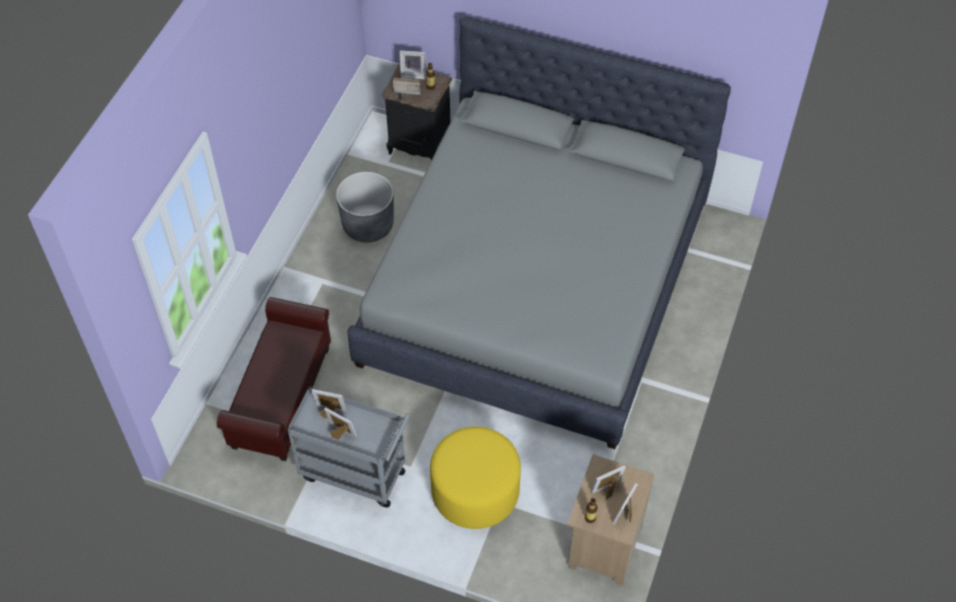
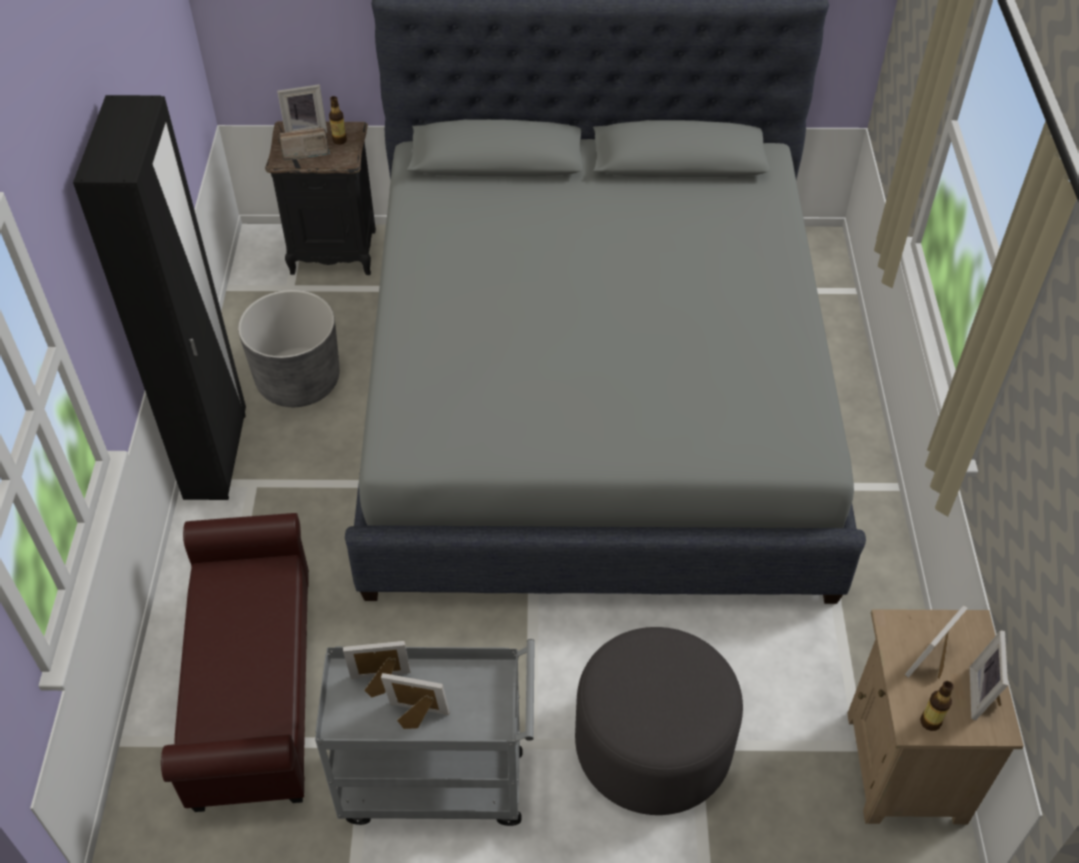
camera: 20 degrees left, 5 degrees down
(307, 258) = (217, 456): none -> black wardrobe
(475, 492) = (652, 746): yellow ottoman -> grey ottoman

